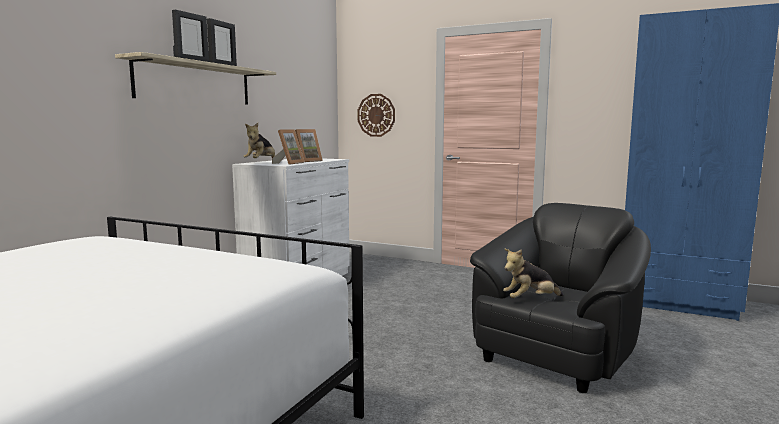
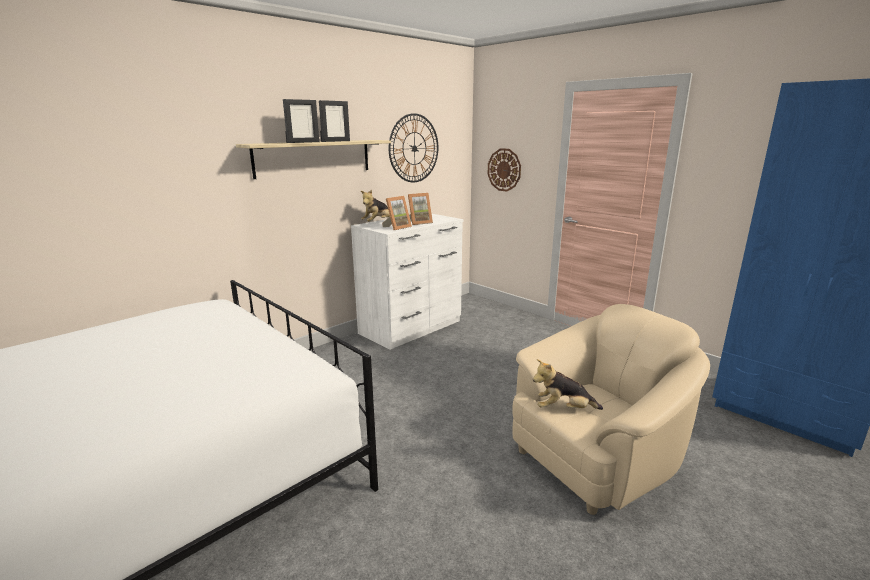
camera: 20 degrees right, 10 degrees up
(289, 88) = (414, 148): none -> wall clock
(556, 354) = (595, 459): black armchair -> beige armchair

